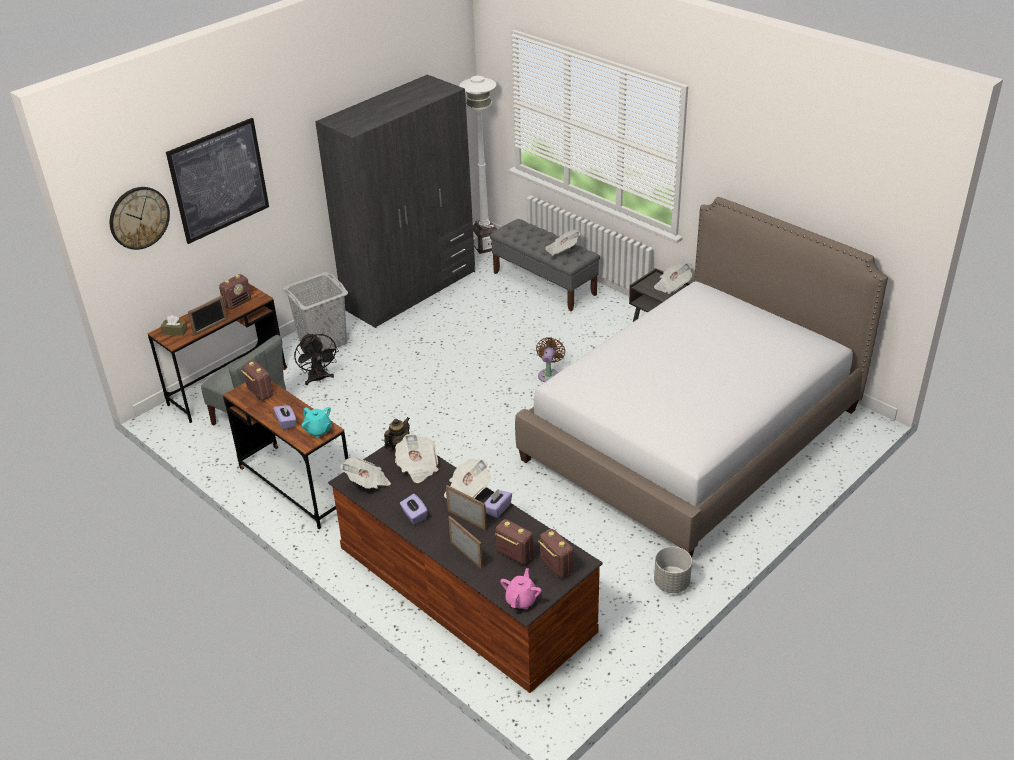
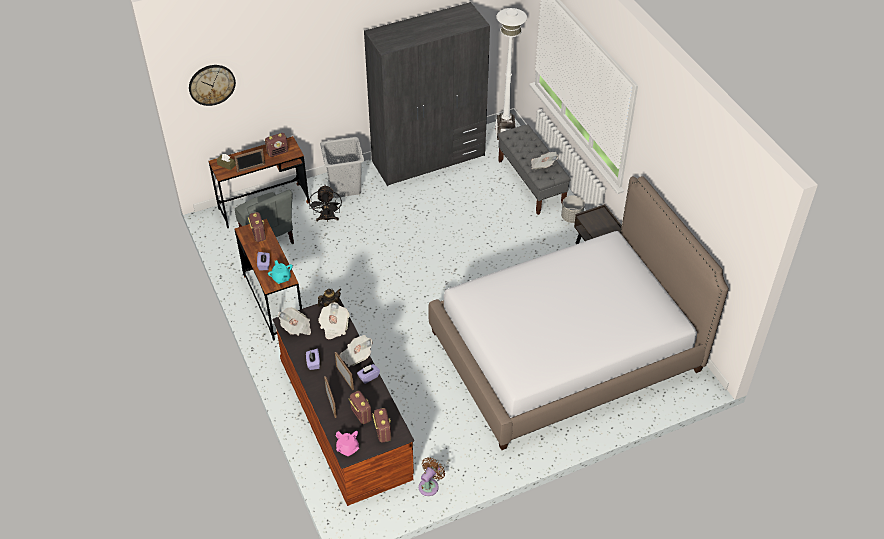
camera: 20 degrees right, 10 degrees up
(219, 180) = (278, 64): picture -> none
(521, 600) = (348, 449): pink teapot -> pink teapot turned 90 degrees clockwise
(549, 374) = (490, 266): brown fan -> brown fan (430, 485)
(671, 583) = (482, 462): grey planter -> grey planter (572, 217)
(672, 286) = (608, 225): newspaper -> none

